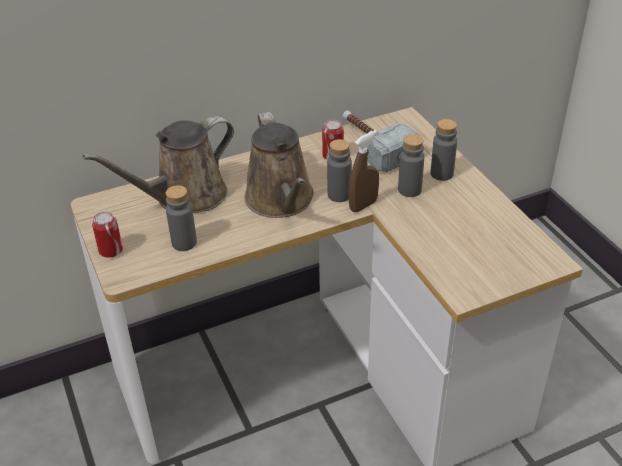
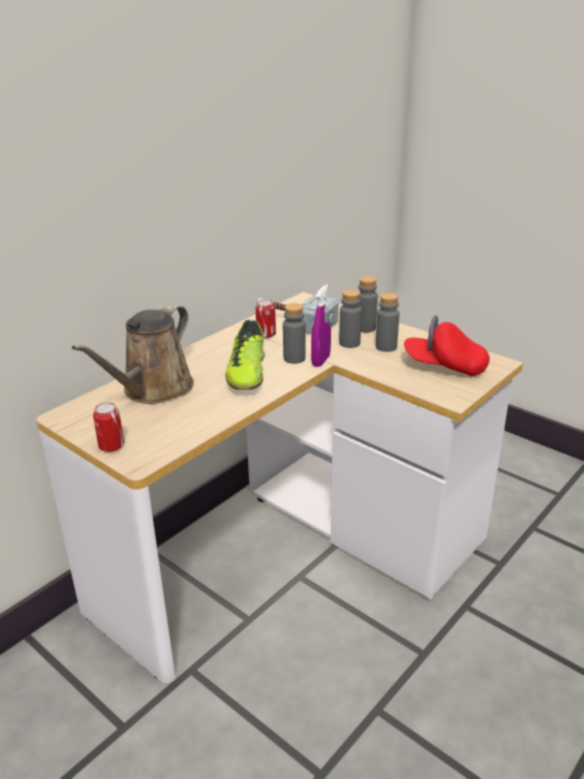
camera: 25 degrees left, 10 degrees down
(184, 243) = (181, 423): grey bottle -> grey bottle (386, 347)
(281, 201) = (247, 373): brown watering can -> shoe
(363, 205) = (321, 361): brown spray bottle -> purple spray bottle
(488, 249) = (444, 366): none -> red cap

